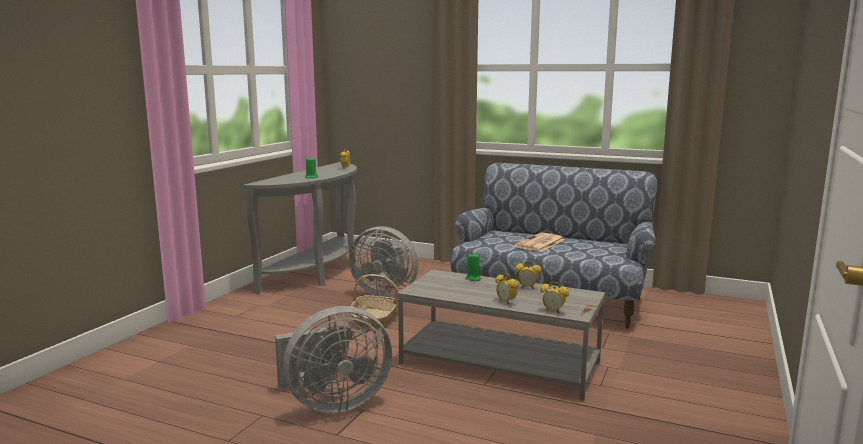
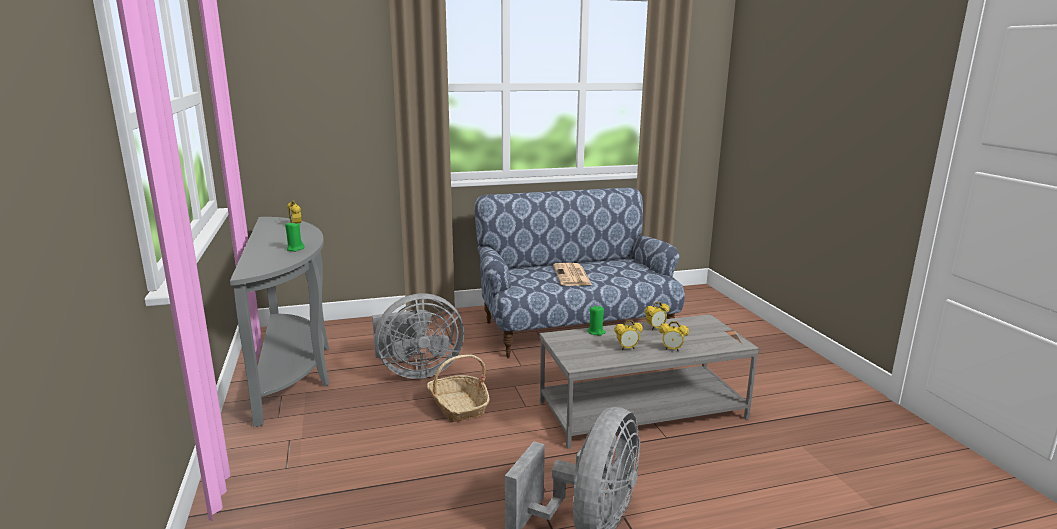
camera: 40 degrees left, 5 degrees up
(553, 311) = (720, 346): alarm clock -> alarm clock (627, 348)

